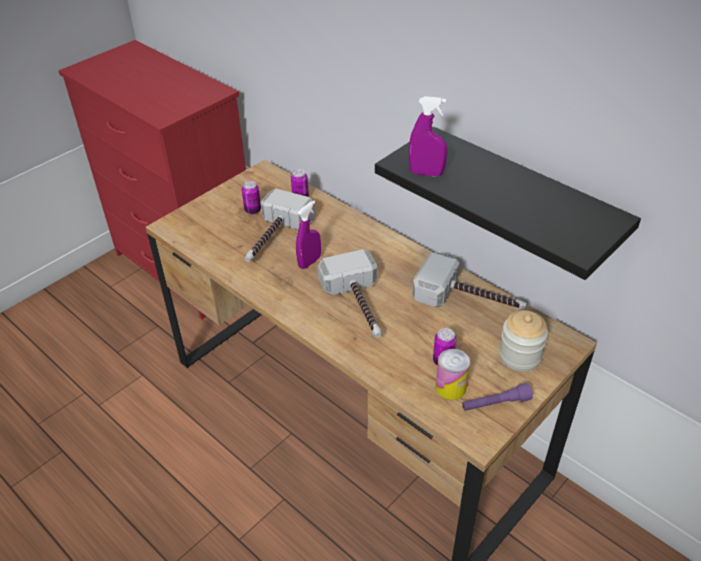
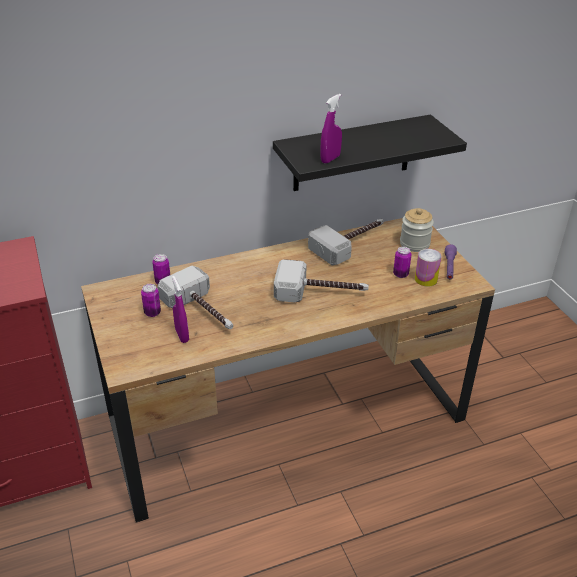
camera: 65 degrees left, 5 degrees down
(309, 262) = (251, 301): purple spray bottle -> purple spray bottle (182, 335)

